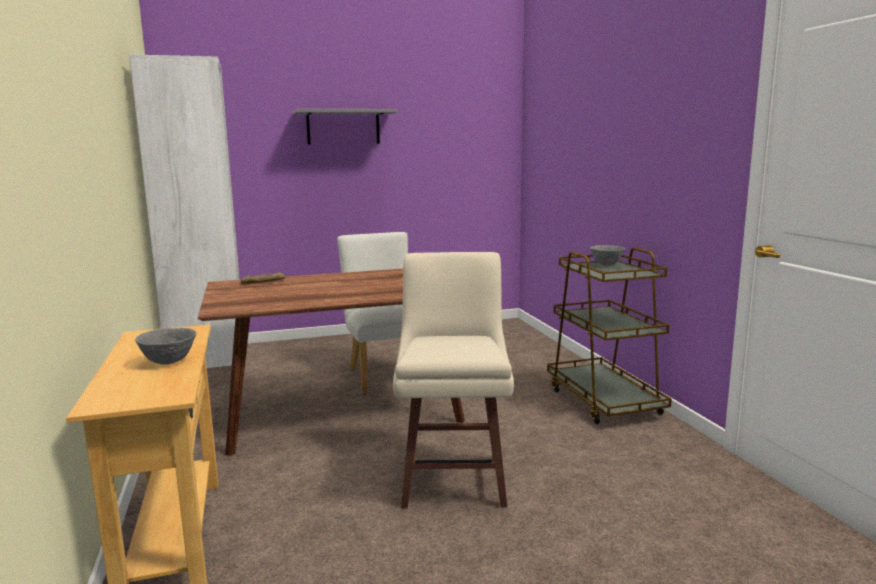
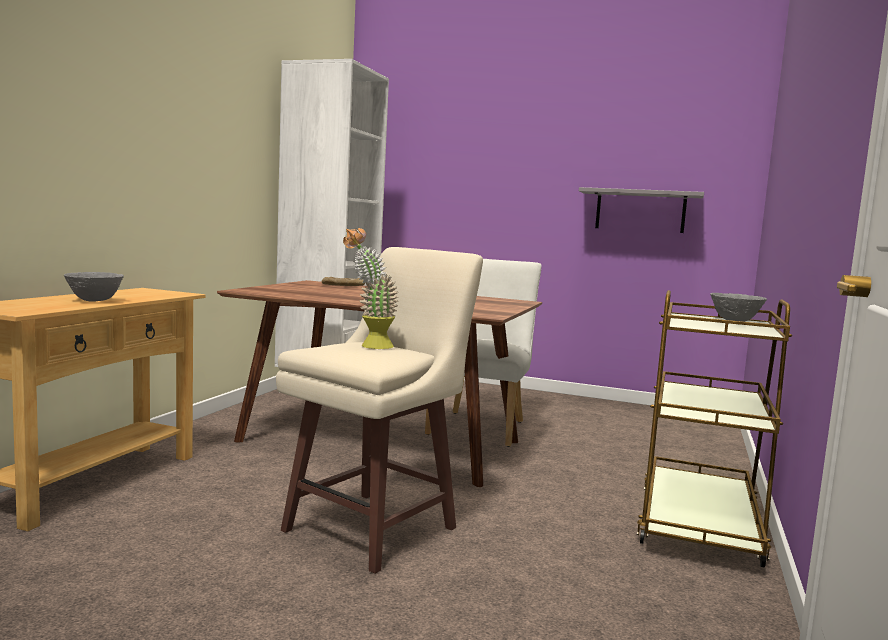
camera: 35 degrees right, 5 degrees down
(343, 127) = (528, 148): grey shelf -> grey shelf (640, 211)
(442, 341) = (368, 346): none -> potted plant

